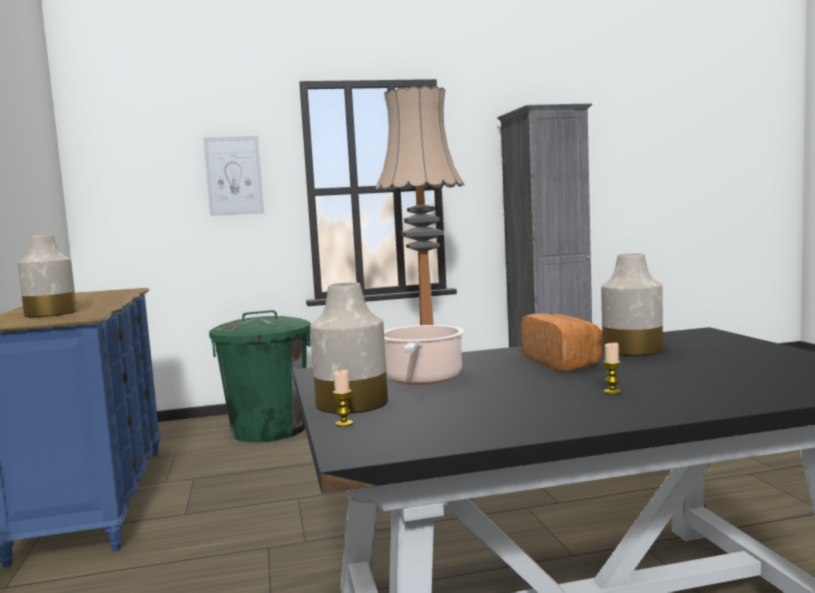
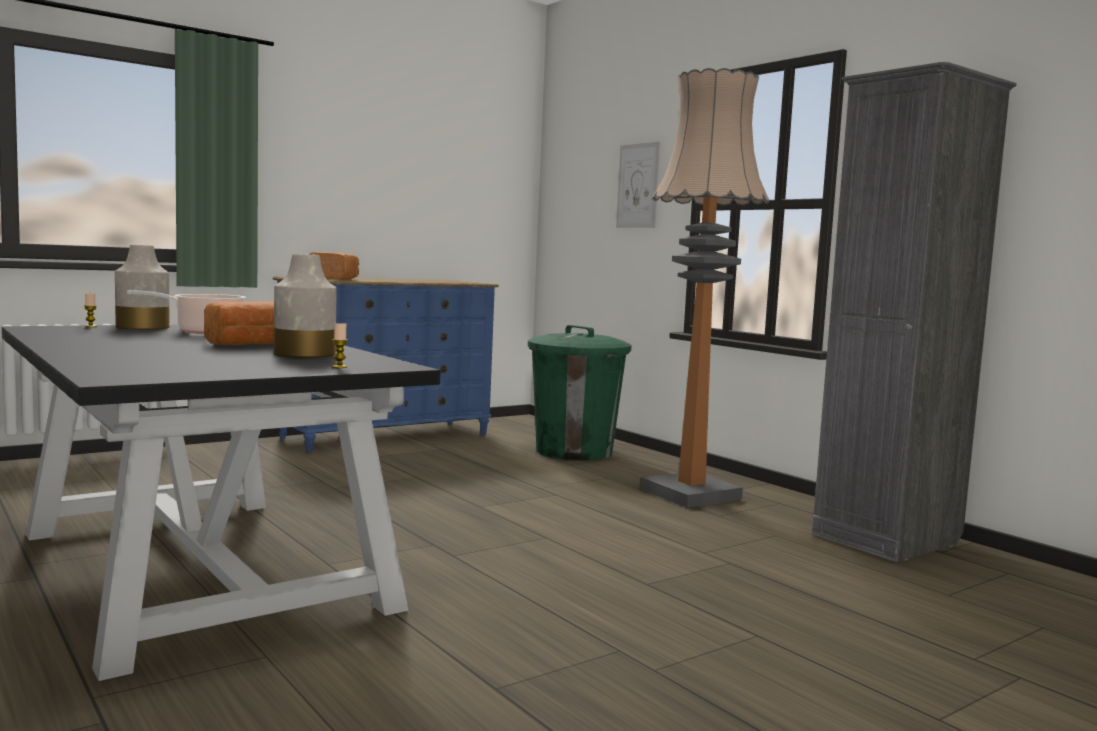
camera: 65 degrees right, 0 degrees up
(51, 313) = (335, 278): beige vase -> bread
(612, 392) = (134, 346): candle -> candle (339, 367)

